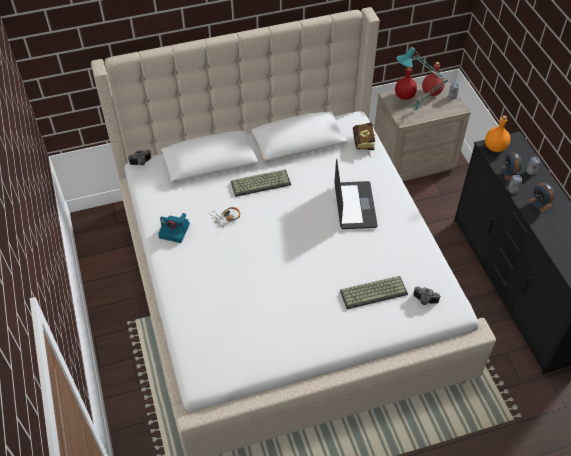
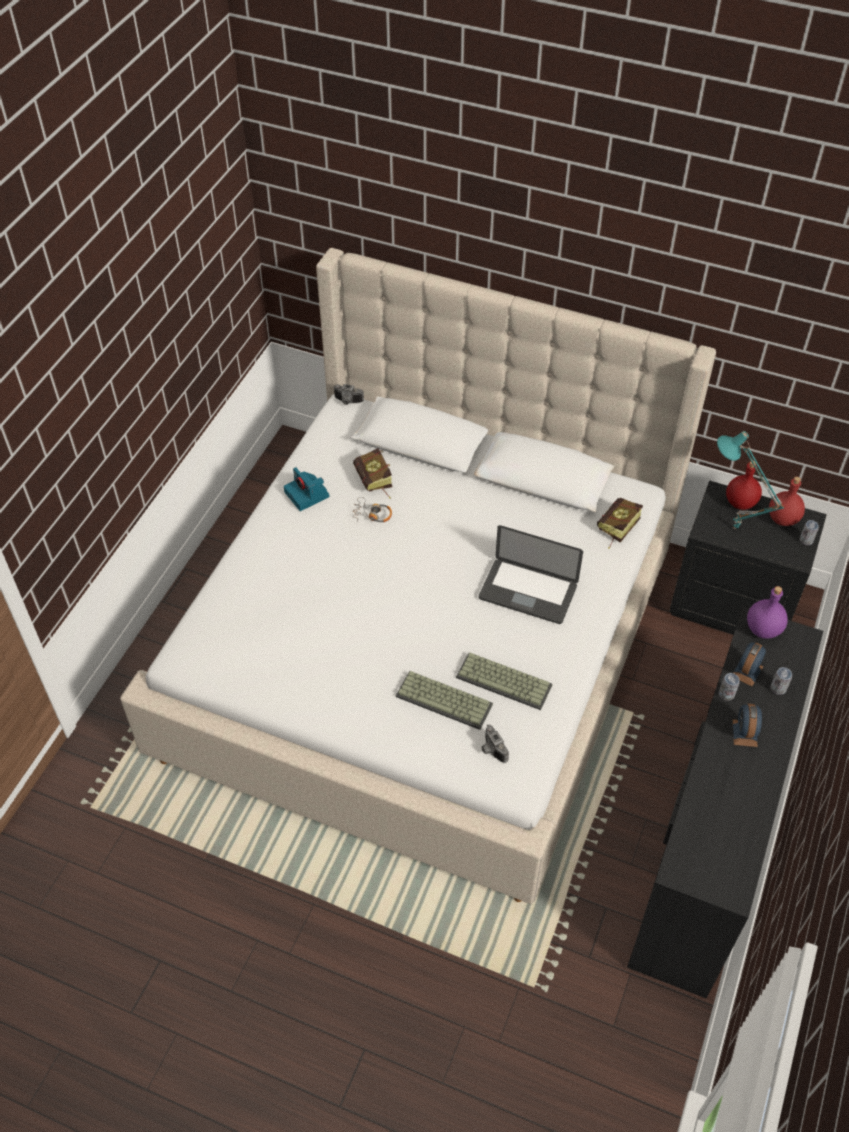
camera: 40 degrees right, 0 degrees up
(208, 199) = (375, 483): none -> book
(261, 182) = (450, 499): keyboard -> keyboard (505, 680)
(355, 206) = (528, 592): laptop -> laptop turned 75 degrees clockwise
(412, 160) = (732, 604): beige nightstand -> black nightstand
(495, 148) = (763, 630): orange bottle -> purple bottle

